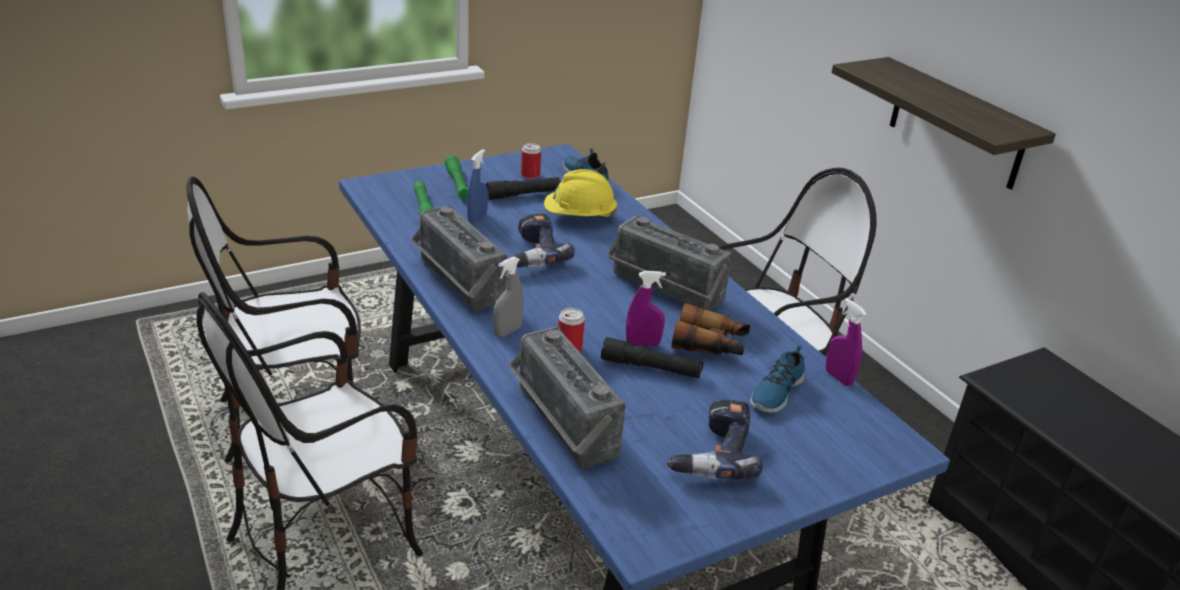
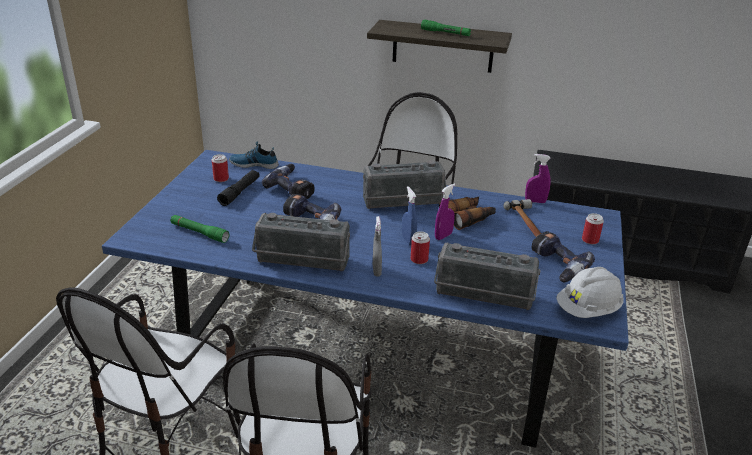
camera: 45 degrees left, 0 degrees up
(457, 184) = (188, 207): green flashlight -> green flashlight (445, 33)
(477, 218) = (240, 220): blue spray bottle -> blue spray bottle (408, 240)
(579, 217) = (293, 189): yellow hard hat -> power drill
(651, 368) = (467, 245): black flashlight -> none
(653, 519) = (588, 310): none -> white hard hat
(775, 392) = (527, 223): shoe -> hammer
(822, 460) = (590, 240): none -> can

